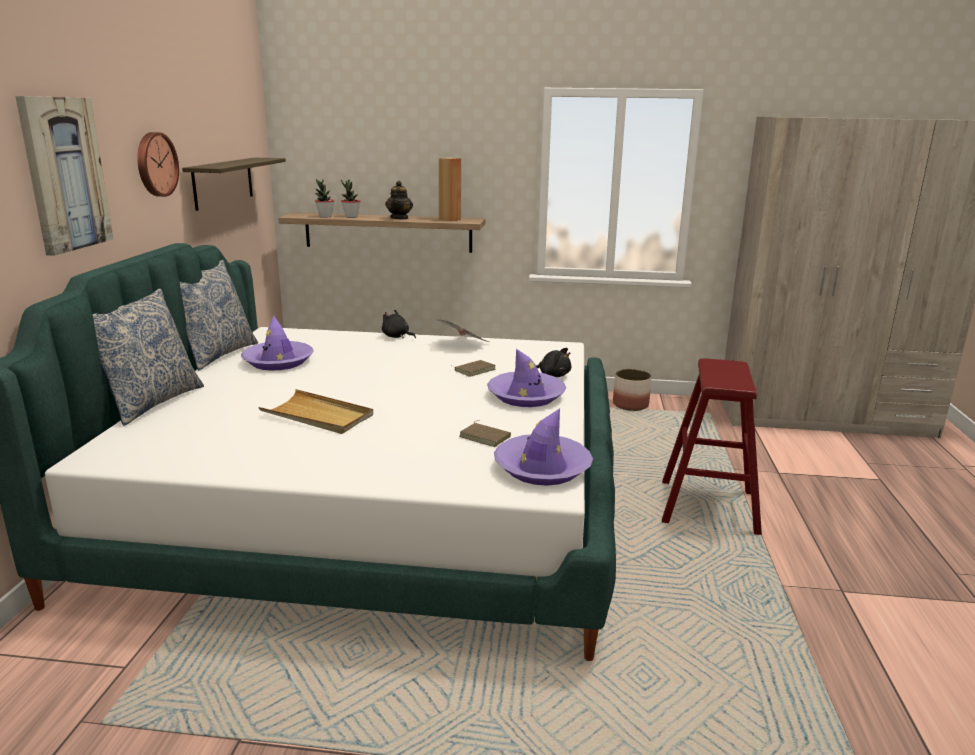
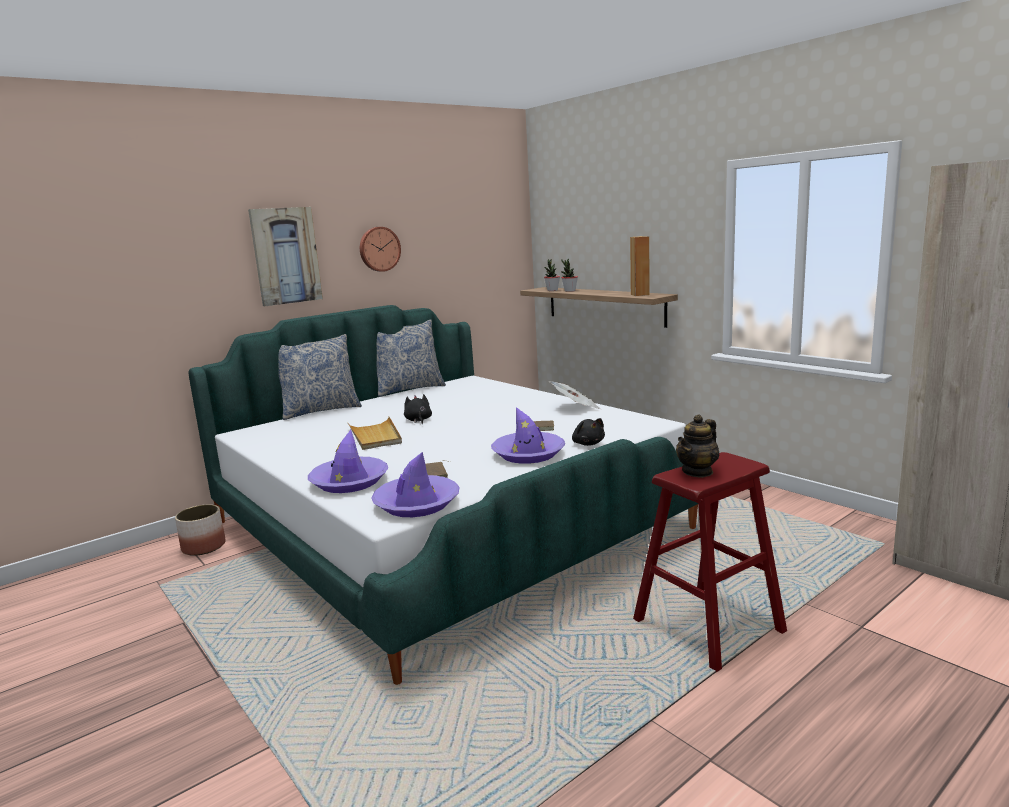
camera: 45 degrees right, 5 degrees down
(223, 182) = (462, 262): shelf -> none
(278, 362) = (430, 399): purple hat -> purple hat (349, 482)
(397, 336) = (541, 394): black plush toy -> black plush toy (418, 420)
(399, 218) = (602, 292): teapot -> teapot (697, 472)
(630, 405) = (797, 511): planter -> planter (203, 547)

